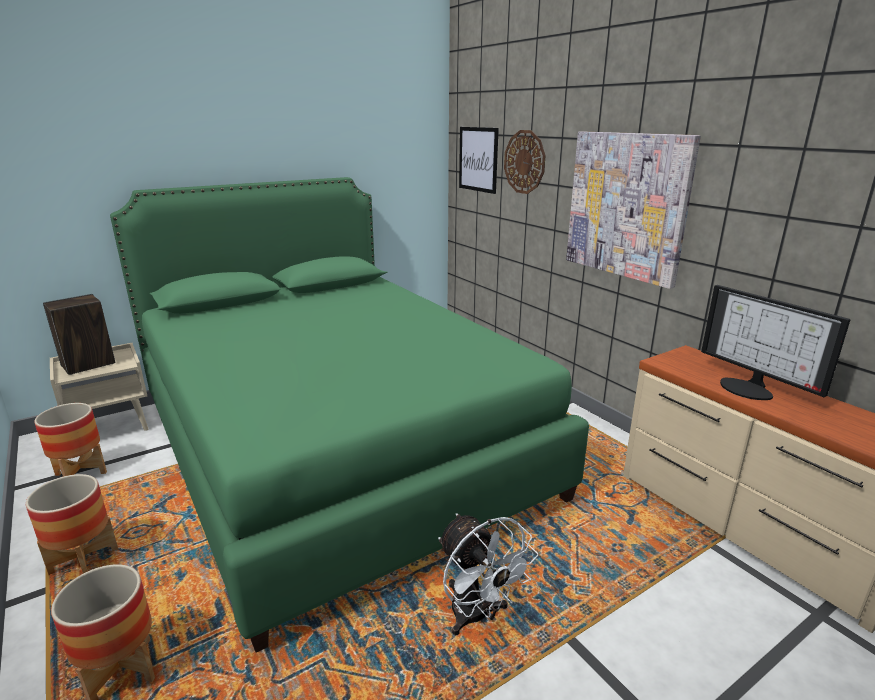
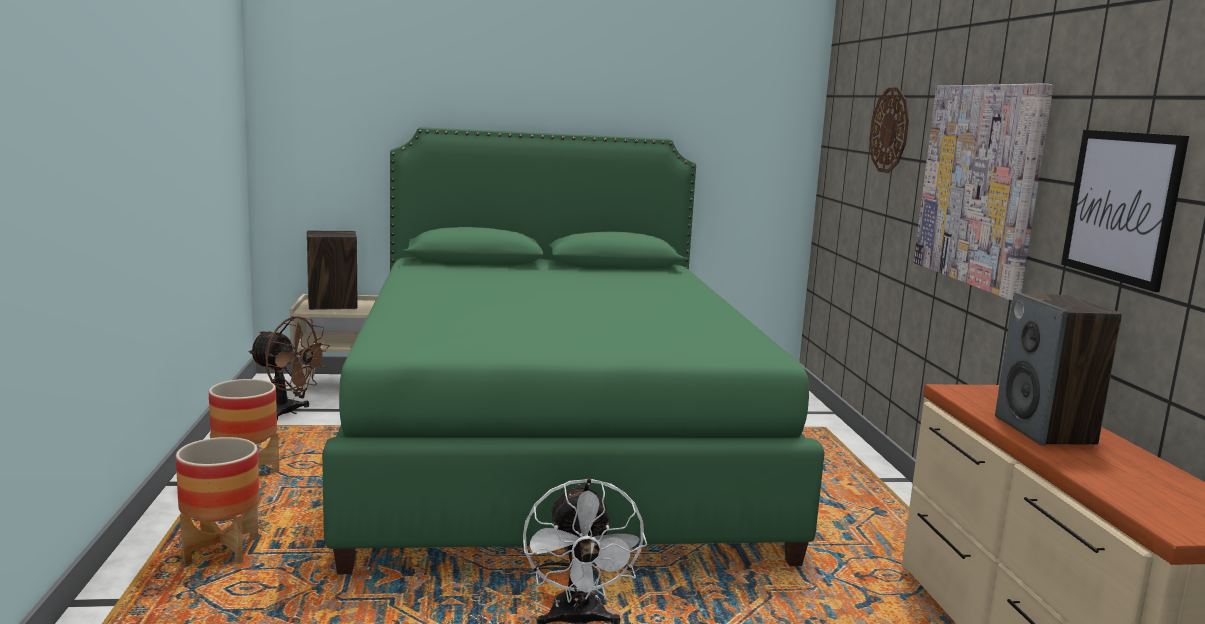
camera: 25 degrees right, 10 degrees down
(81, 473) = (288, 412): planter -> brown fan
(478, 159) = (848, 129): picture -> picture (1121, 206)
(749, 388) = (1045, 431): monitor -> speaker

